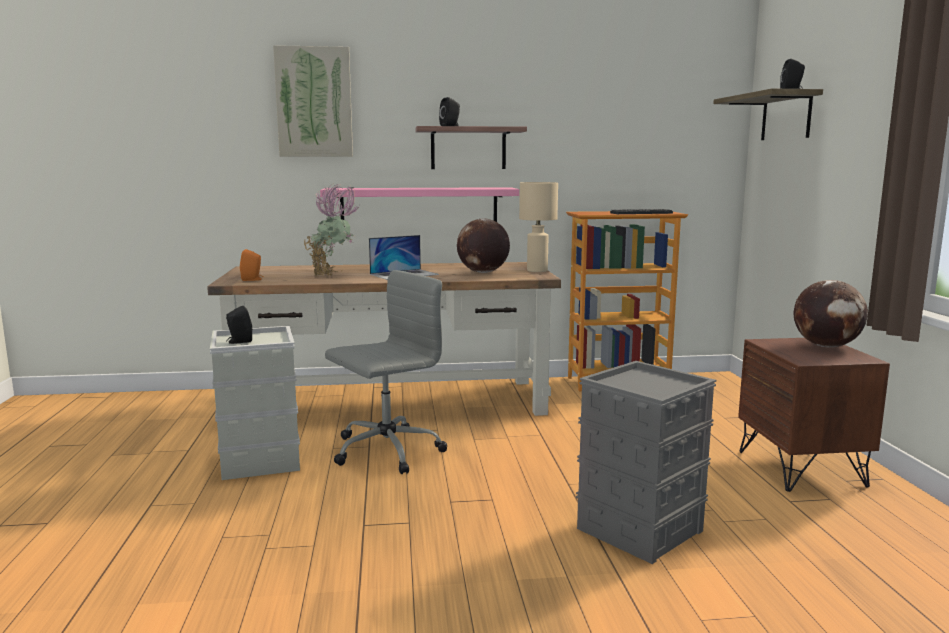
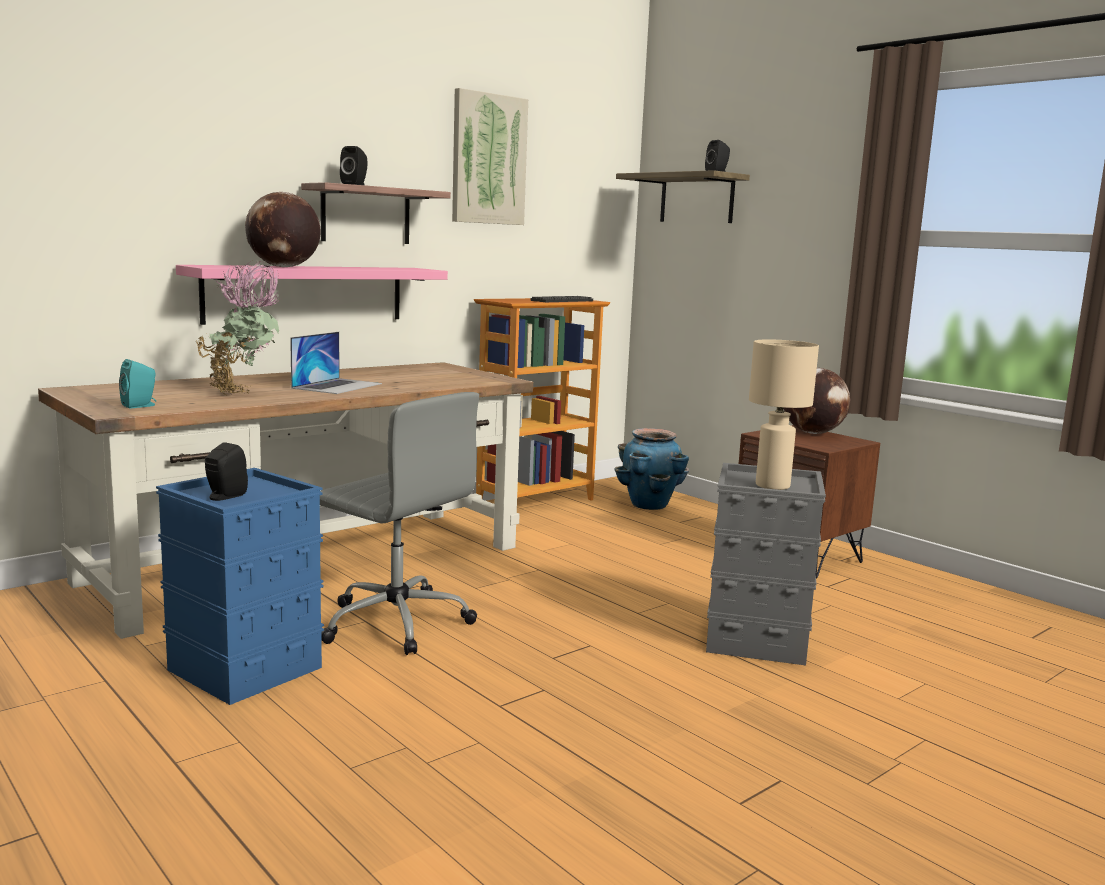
camera: 35 degrees left, 0 degrees up
(252, 279) = (140, 406): orange speaker -> turquoise speaker
(259, 460) = (243, 669): grey storage box -> blue storage box
(314, 102) = (160, 135): picture -> picture (488, 159)
(385, 451) = (394, 622): grey office chair -> grey office chair turned 105 degrees clockwise
(482, 272) = (425, 378): globe -> globe (283, 267)
(536, 271) = (479, 373): beige table lamp -> beige table lamp (772, 486)
(716, 399) = (649, 505): none -> planter

